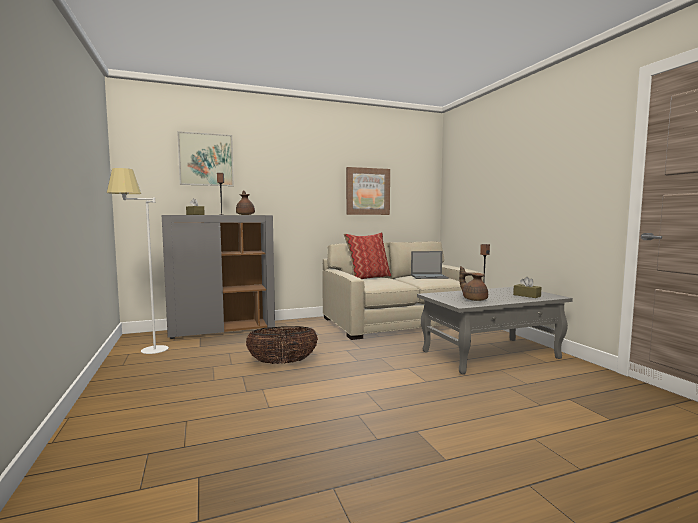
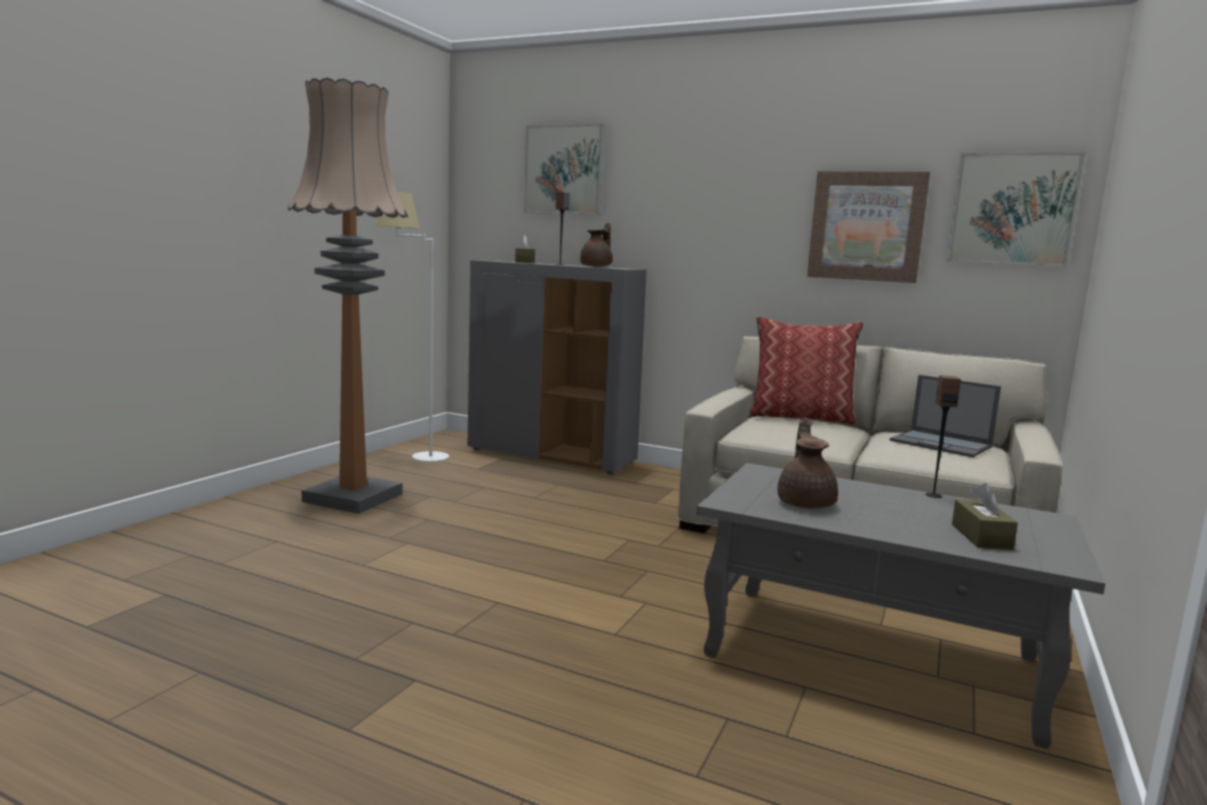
camera: 45 degrees right, 5 degrees up
(167, 383) = (353, 497): none -> floor lamp
(282, 363) = (506, 522): basket -> none
(417, 184) = (1013, 209): none -> picture

